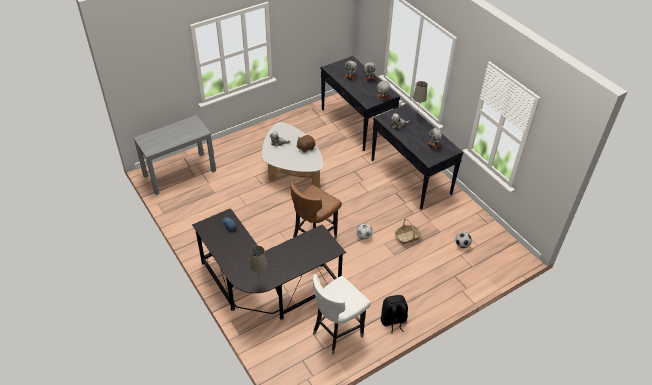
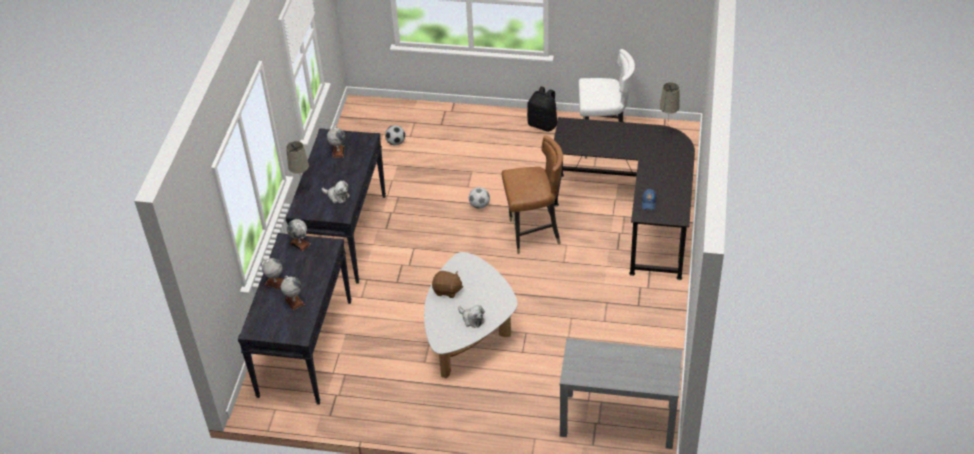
camera: 135 degrees left, 0 degrees up
(407, 237) = (437, 179): basket -> none

